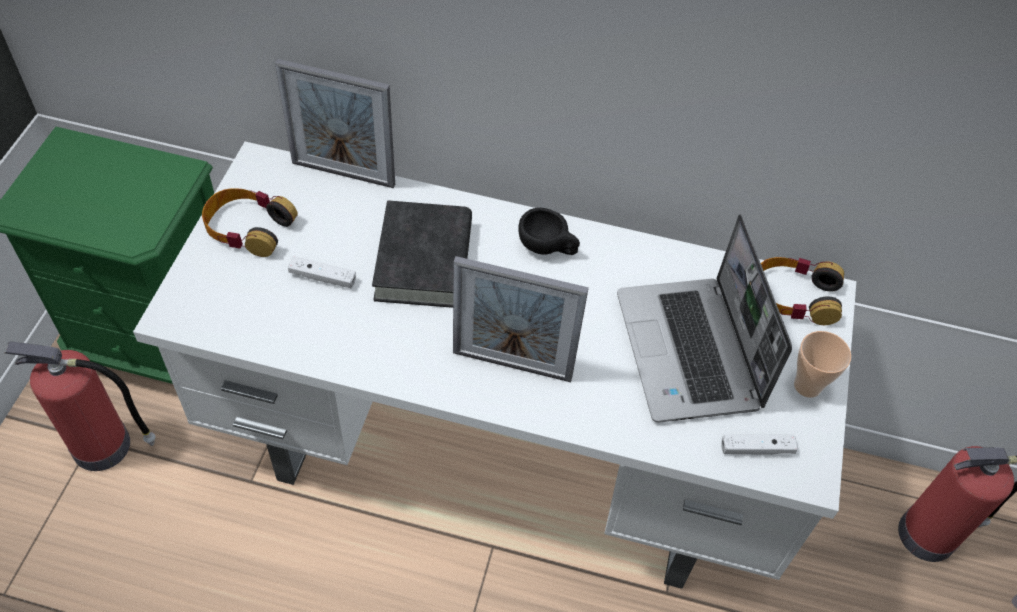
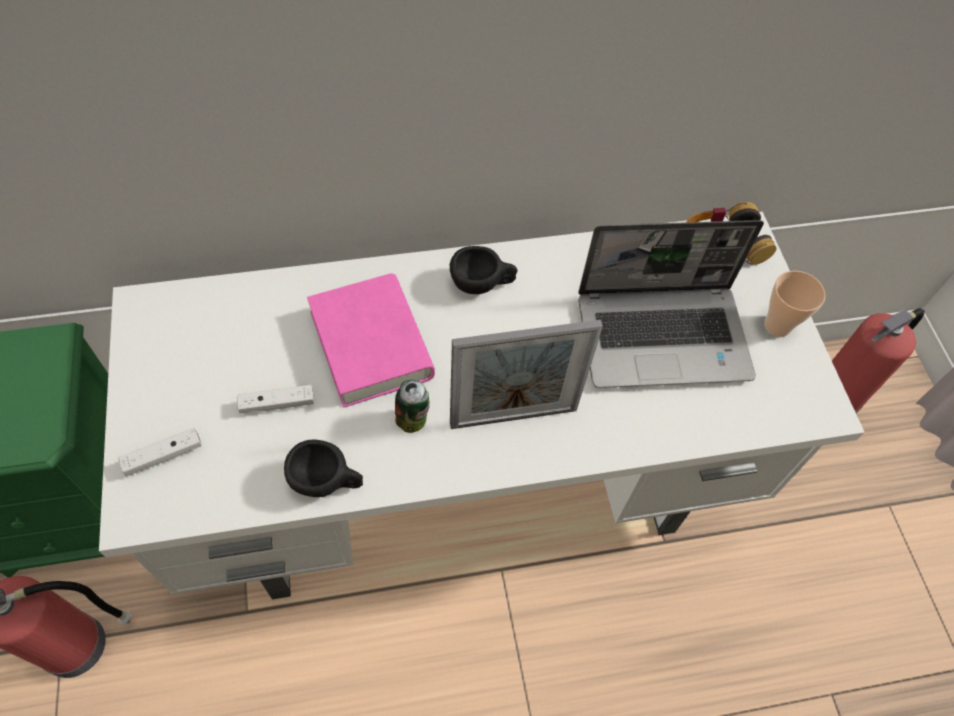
camera: 25 degrees left, 5 degrees up
(248, 228) = (168, 381): headphones -> none
(329, 352) = (327, 481): none -> black cup
(343, 174) = (239, 284): picture frame -> none
(424, 261) = (371, 345): black book -> pink book
(425, 333) = (413, 420): none -> can
(690, 352) = (664, 336): laptop -> laptop turned 60 degrees counterclockwise
(756, 449) = (769, 404): white game controller -> white game controller (163, 456)

